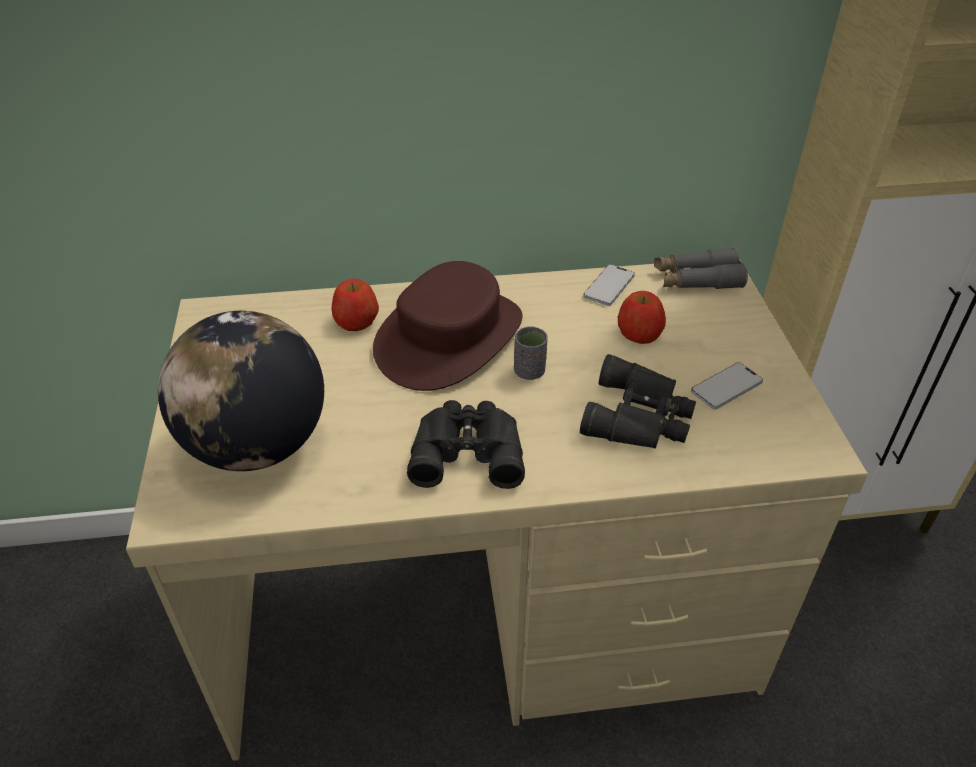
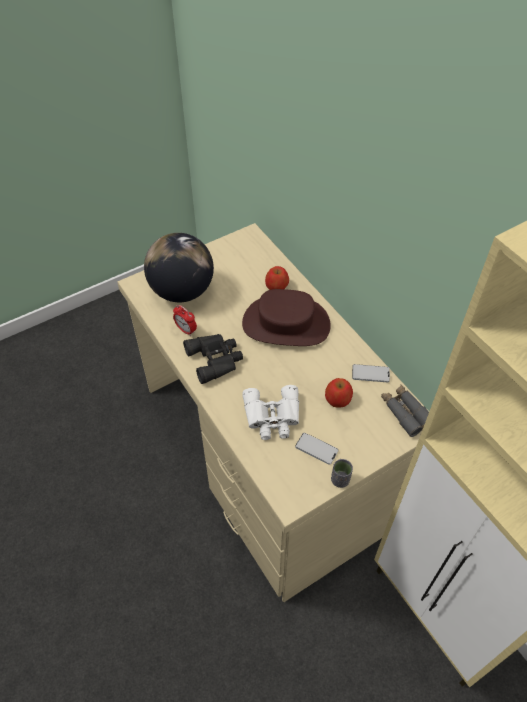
camera: 65 degrees right, 10 degrees up
(364, 471) = (186, 330): none -> alarm clock
(529, 371) = (279, 363): grey cup -> grey cup (340, 480)
(640, 416) = (272, 417): black binoculars -> white binoculars

